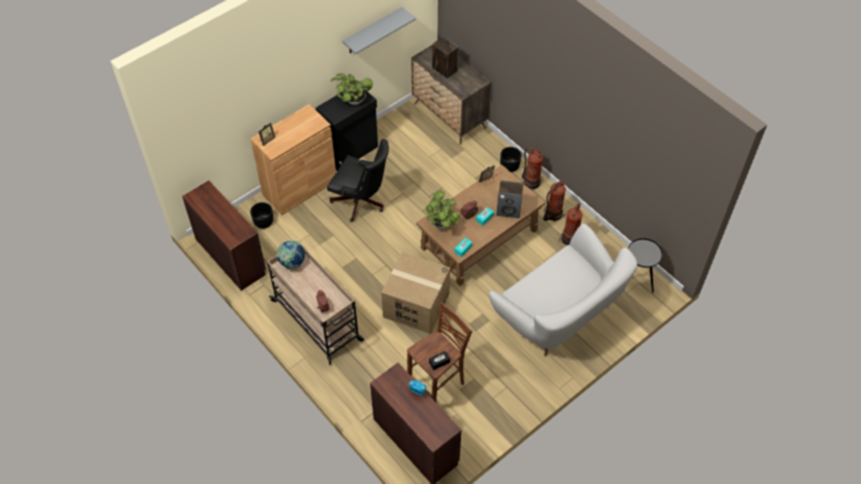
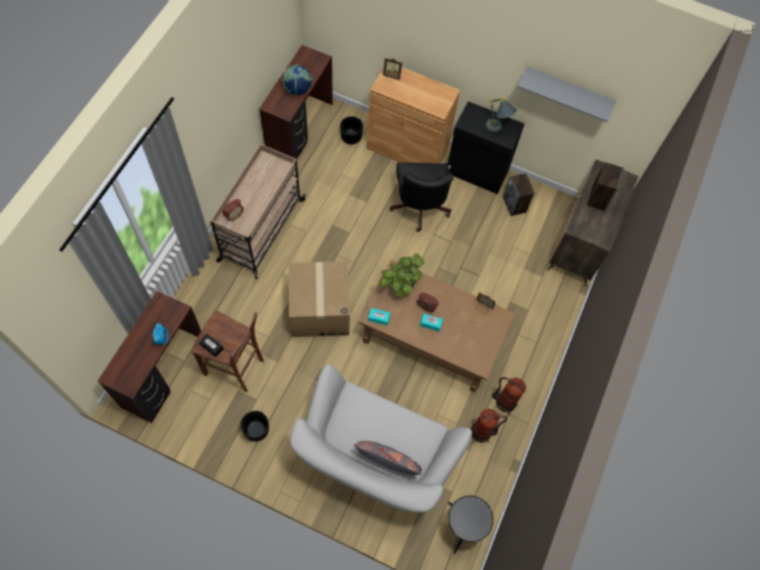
camera: 60 degrees right, 10 degrees up
(292, 262) = (274, 167): globe -> globe (298, 90)
(353, 100) = (497, 129): potted plant -> grey table lamp
(509, 166) = (546, 330): black planter -> black planter (256, 430)
(509, 210) = (455, 344): speaker -> speaker (514, 205)
(531, 182) = (537, 361): fire extinguisher -> none
(578, 290) = (388, 461): none -> grey pillow

